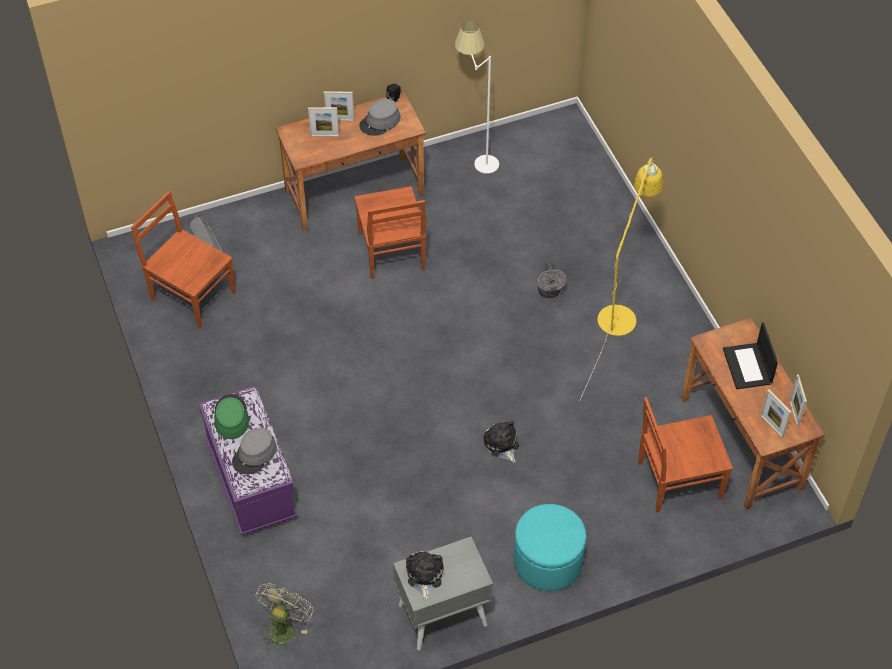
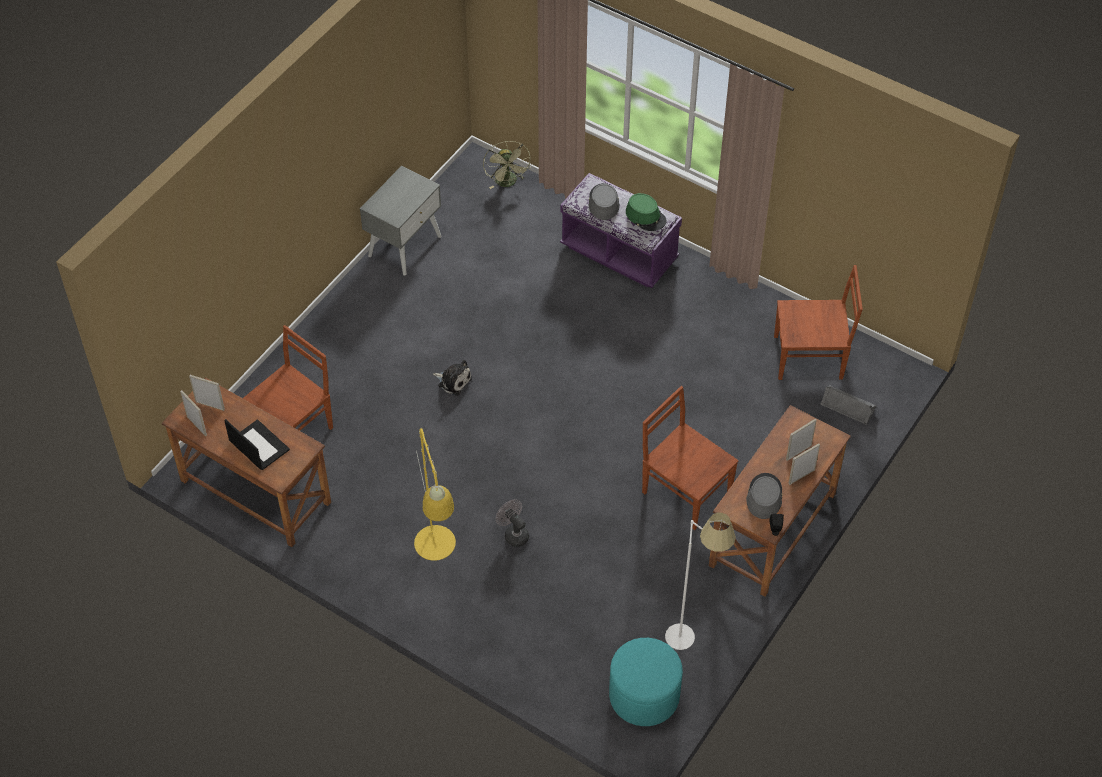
camera: 145 degrees right, 0 degrees up
(424, 576) = (411, 188): plush toy -> none
(548, 561) = (354, 318): turquoise ottoman -> turquoise ottoman (644, 695)

